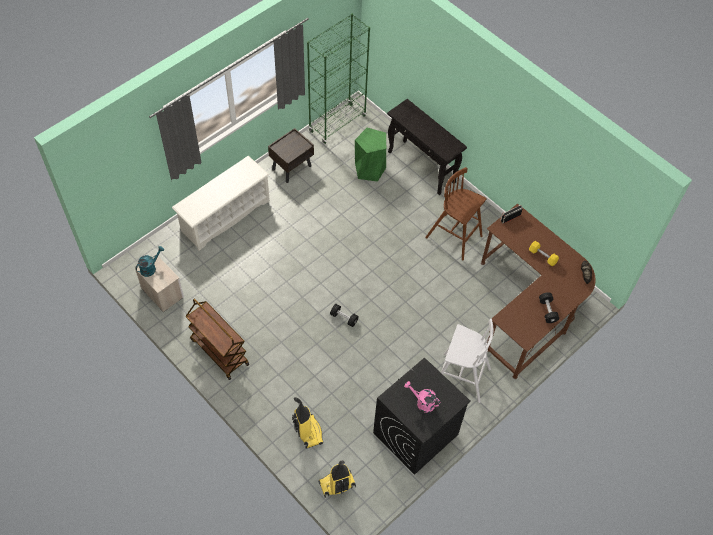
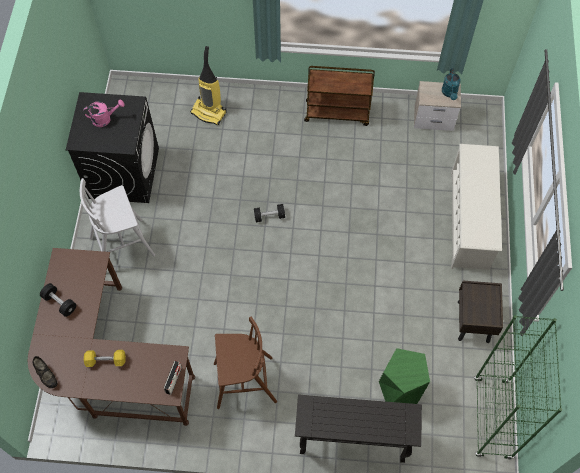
camera: 140 degrees right, 5 degrees up
(337, 485) = (153, 96): vacuum cleaner -> none

